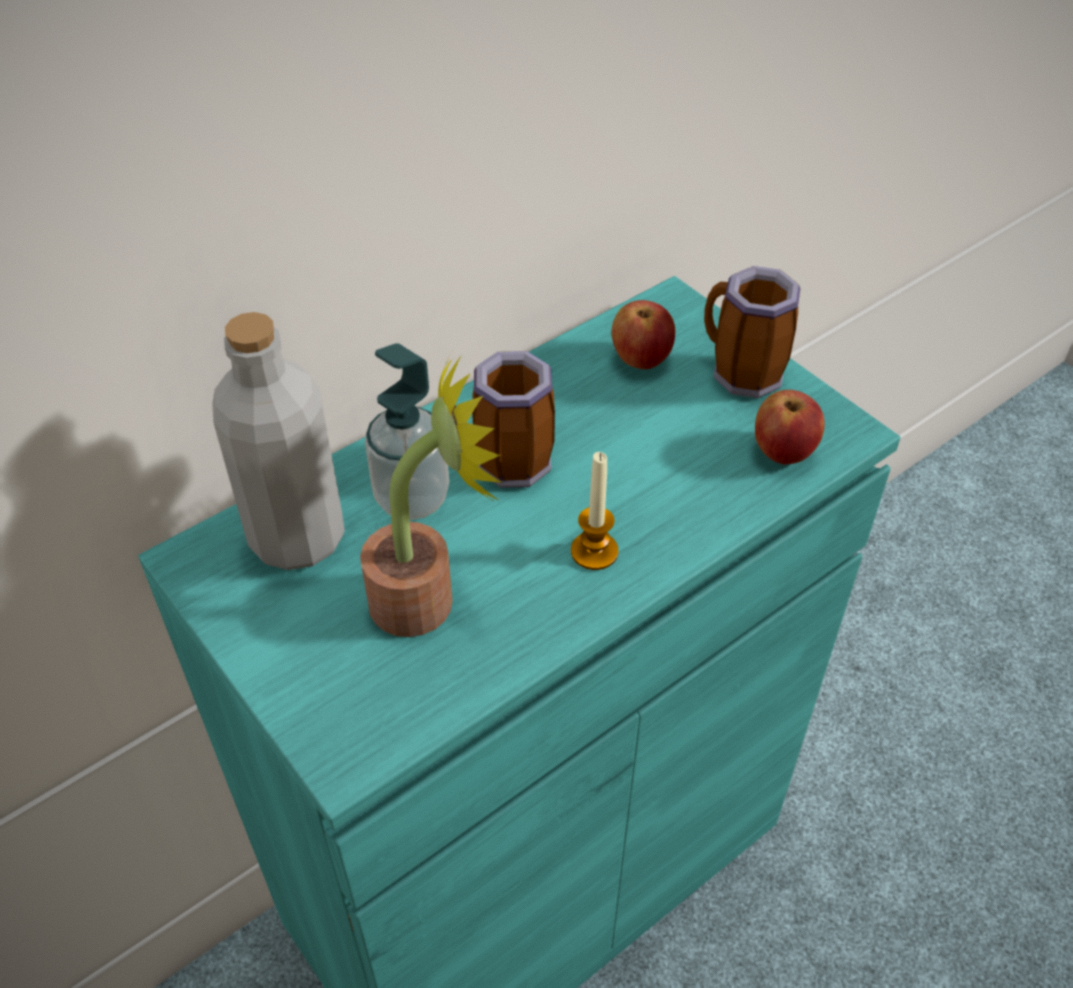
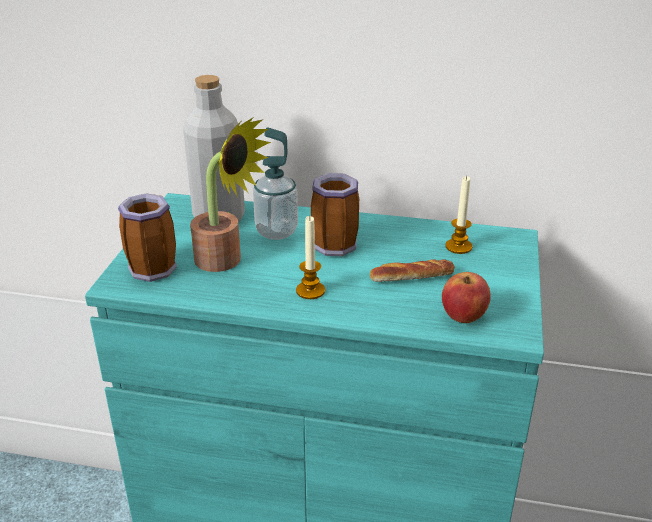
camera: 50 degrees right, 15 degrees down
(641, 359) = (458, 247): apple -> candle
(662, 440) = (412, 277): none -> bread
(739, 374) = (498, 279): mug -> mug (151, 266)

